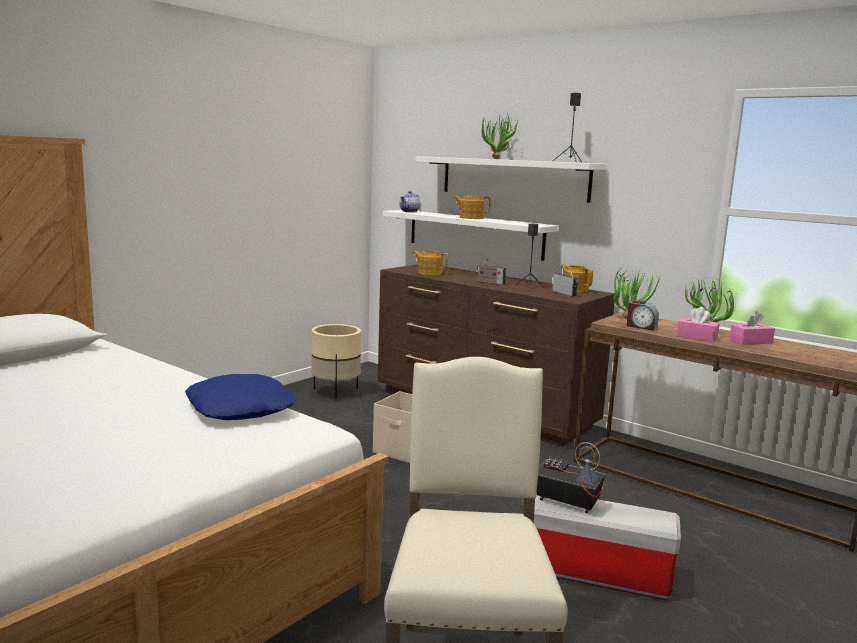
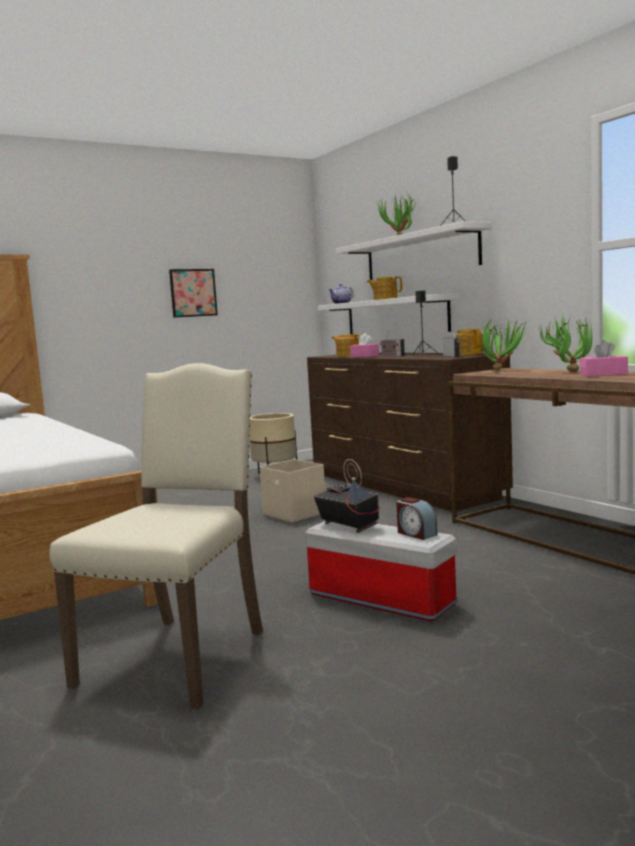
camera: 20 degrees right, 5 degrees down
(241, 408) = (64, 438): blue pillow -> none
(255, 189) = (193, 293): none -> picture
(641, 327) = (499, 373): alarm clock -> alarm clock (416, 533)
(697, 337) = (546, 375): pink tissue box -> pink tissue box (364, 356)

